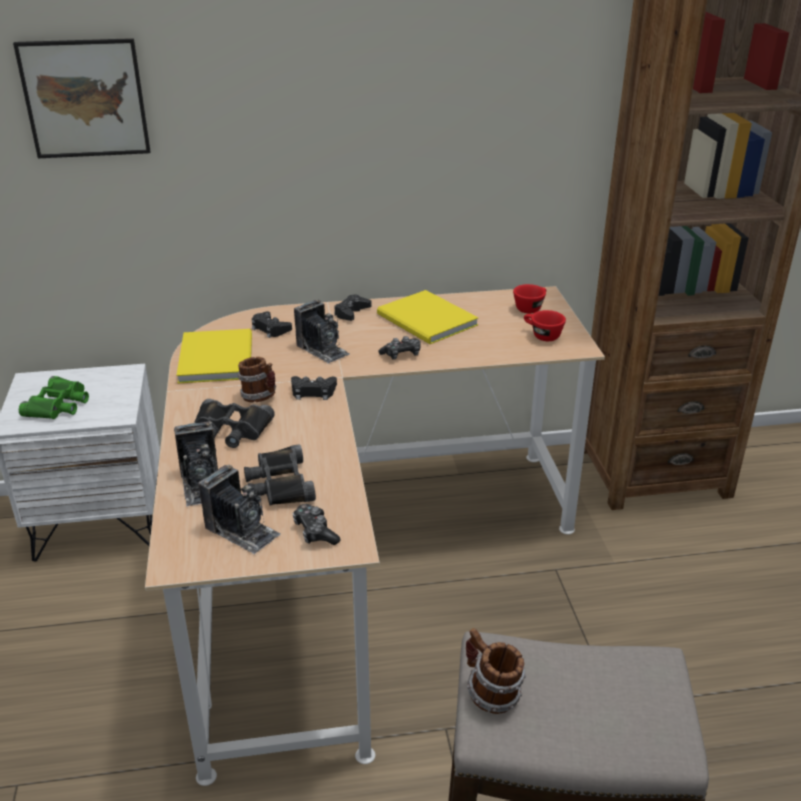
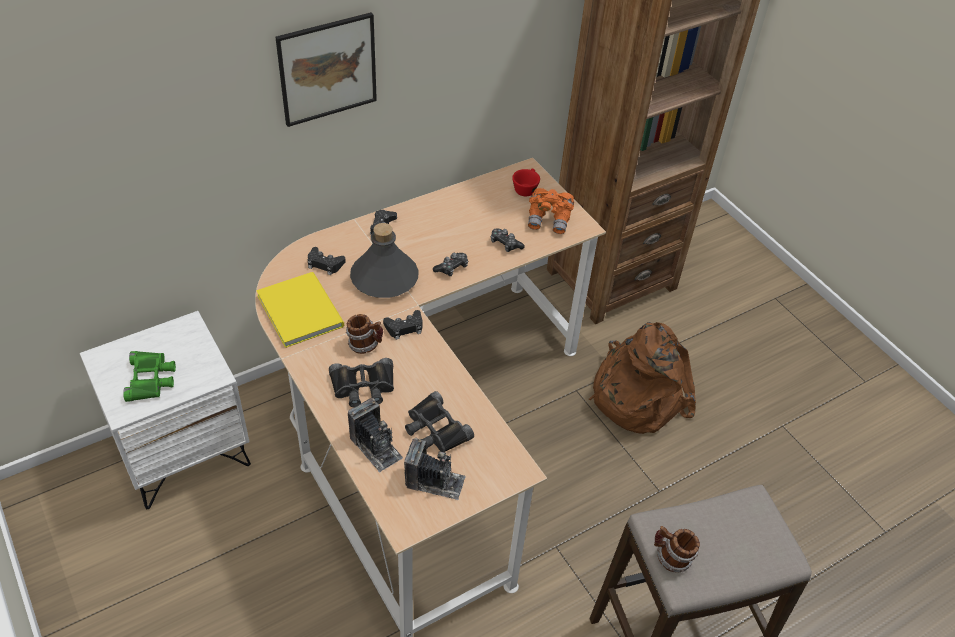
camera: 25 degrees left, 15 degrees up
(85, 99) = (131, 107): picture -> picture (327, 69)
(315, 532) = (488, 466): game controller -> game controller (505, 244)
(322, 349) = (384, 278): camera -> grey bottle
(427, 321) = (451, 224): yellow book -> none
(541, 335) = (549, 219): red cup -> orange binoculars
(632, 592) = (636, 394): none -> brown backpack

